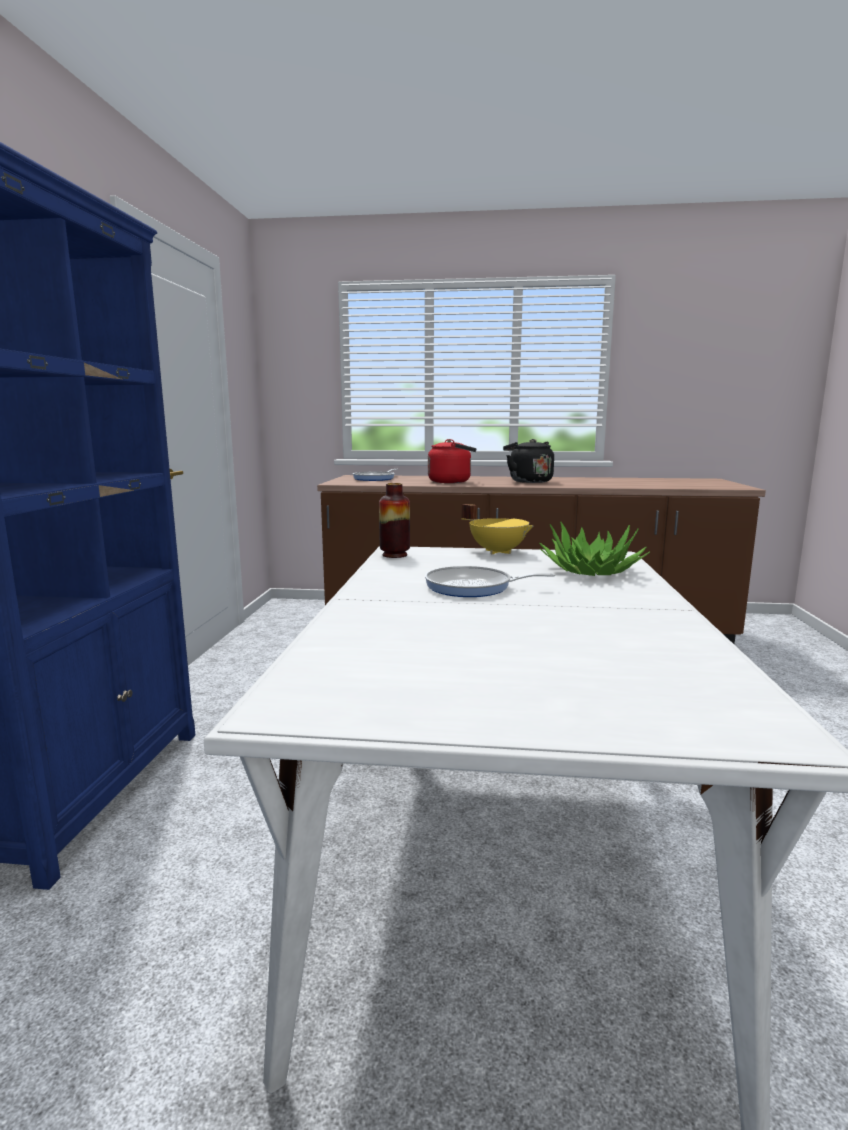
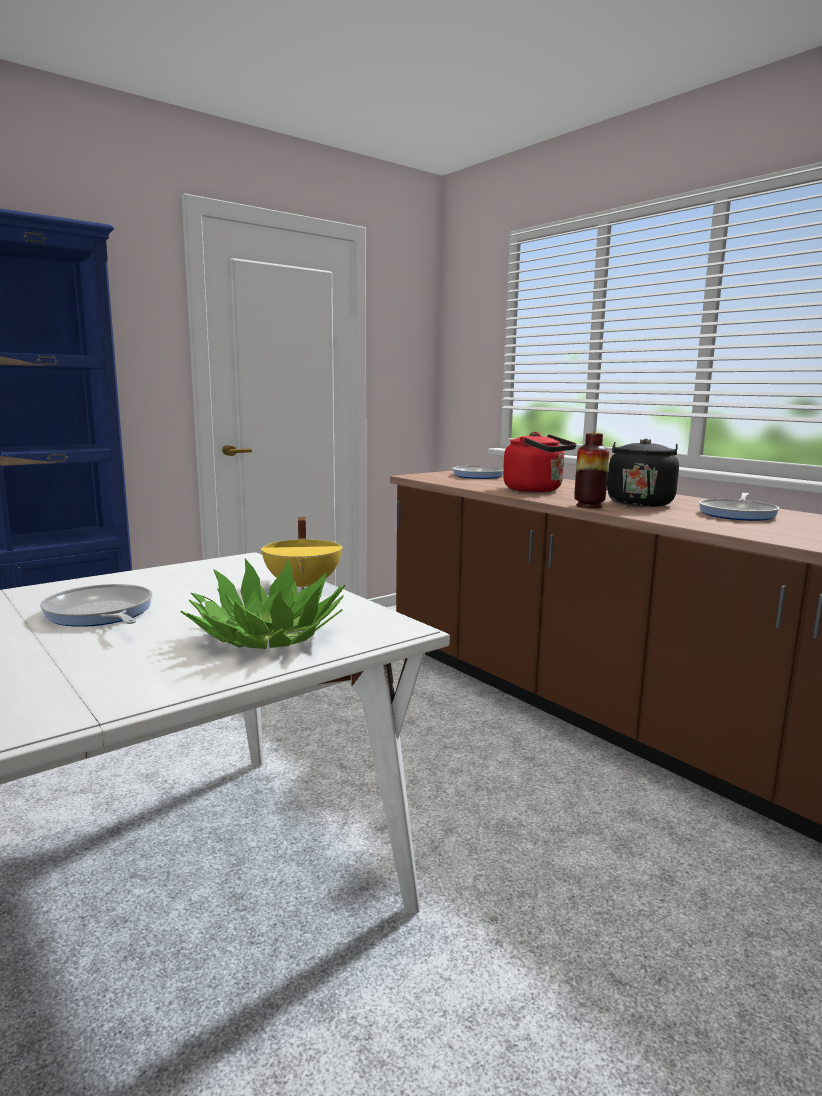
camera: 45 degrees right, 0 degrees up
(395, 555) = (214, 564): vase -> vase (589, 506)
(586, 480) = (738, 514): none -> frying pan

